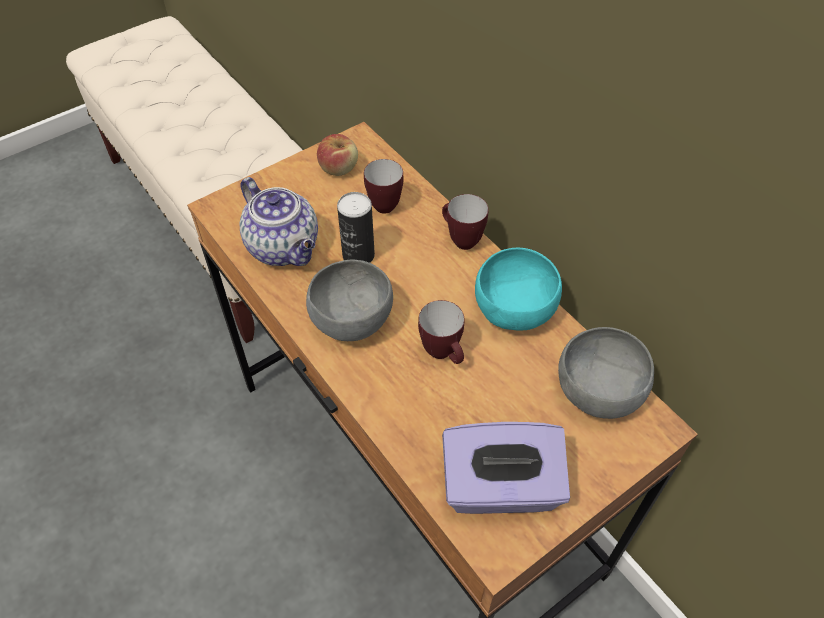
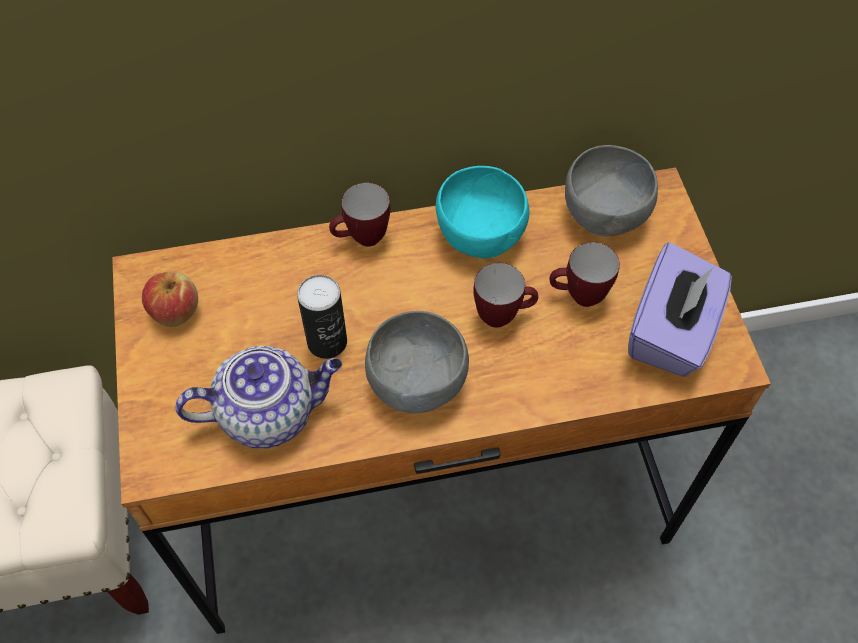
camera: 65 degrees left, 5 degrees up
(382, 203) = (262, 289): mug -> mug (578, 297)

